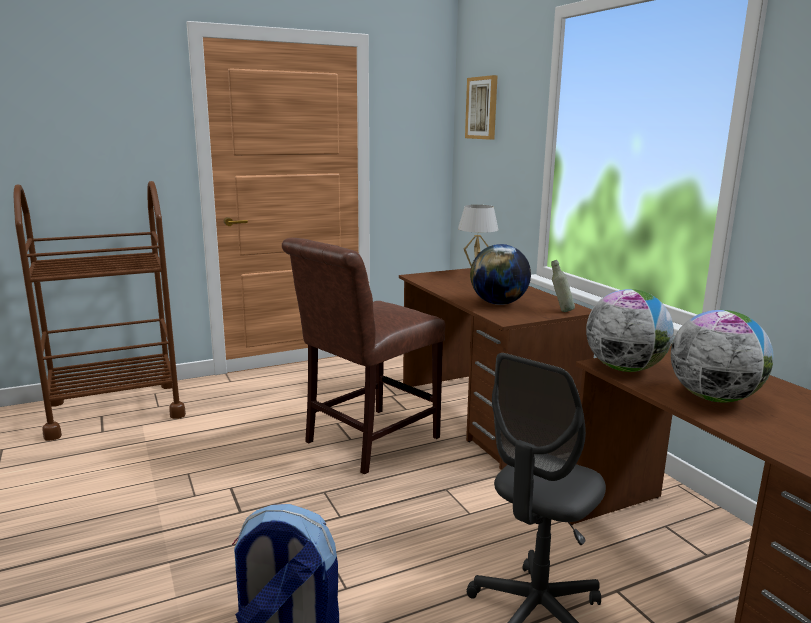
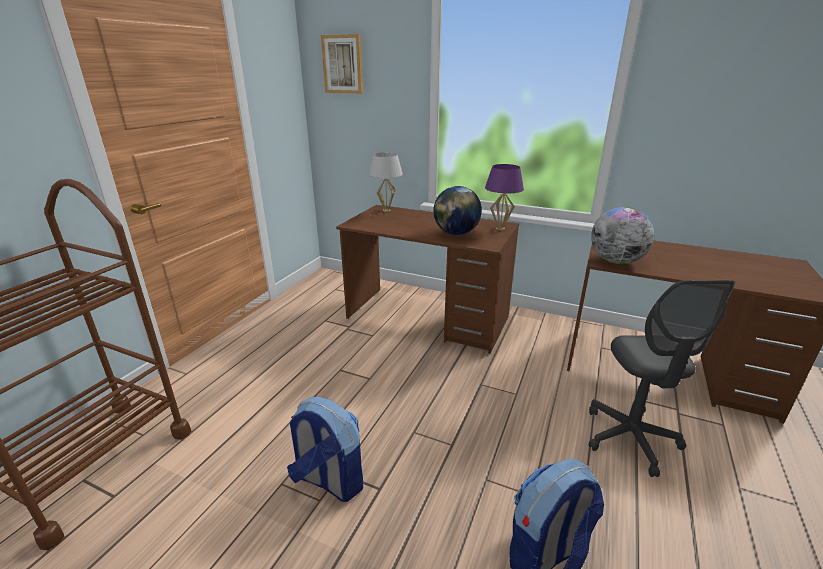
camera: 40 degrees left, 10 degrees up
(217, 488) = (328, 480): none -> backpack
(366, 441) = (383, 375): brown chair -> none
(560, 311) = (500, 229): grey bottle -> purple table lamp
(713, 398) = (682, 266): globe -> none

